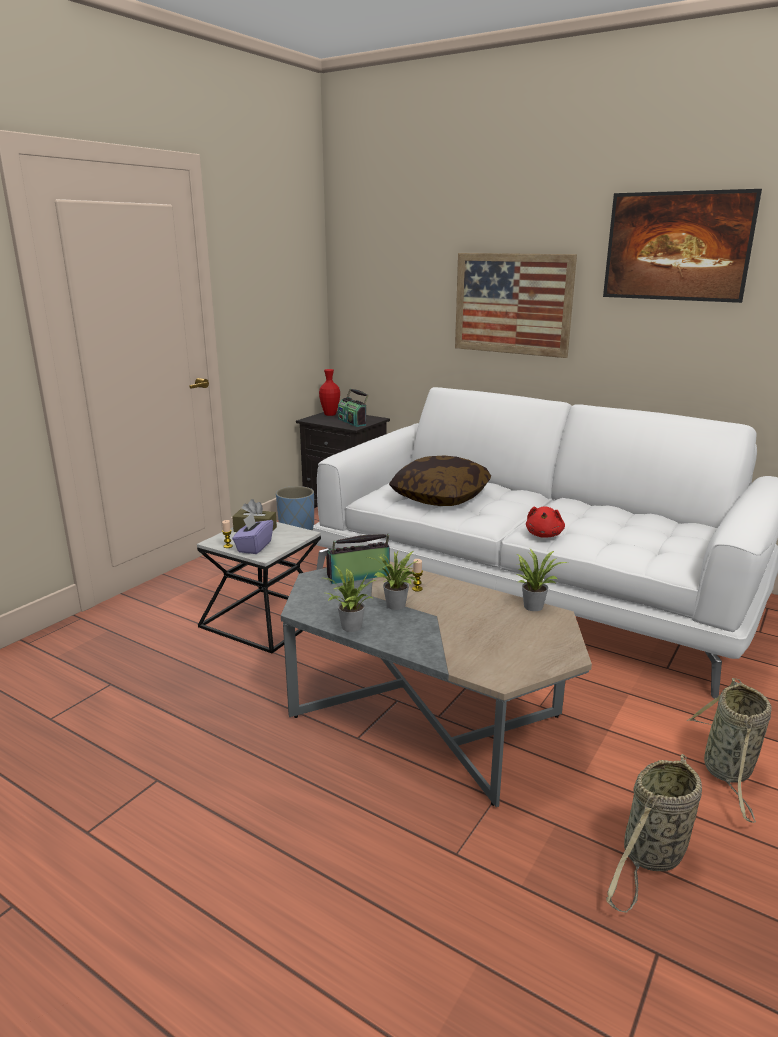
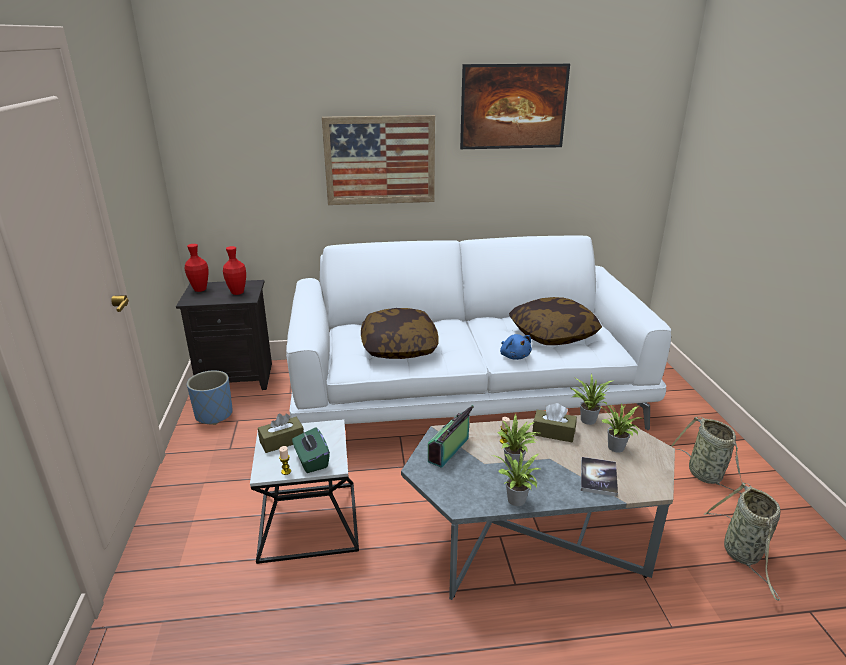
camera: 40 degrees left, 5 degrees up
(254, 547) = (311, 461): purple tissue box -> green tissue box
(353, 422) = (237, 293): radio -> red vase
(457, 646) = (598, 477): none -> book
(476, 601) = (553, 432): none -> brown tissue box
(519, 636) = (616, 449): none -> potted plant
(544, 535) = (514, 356): red plush toy -> blue plush toy
(625, 531) = (553, 334): none -> pillow

